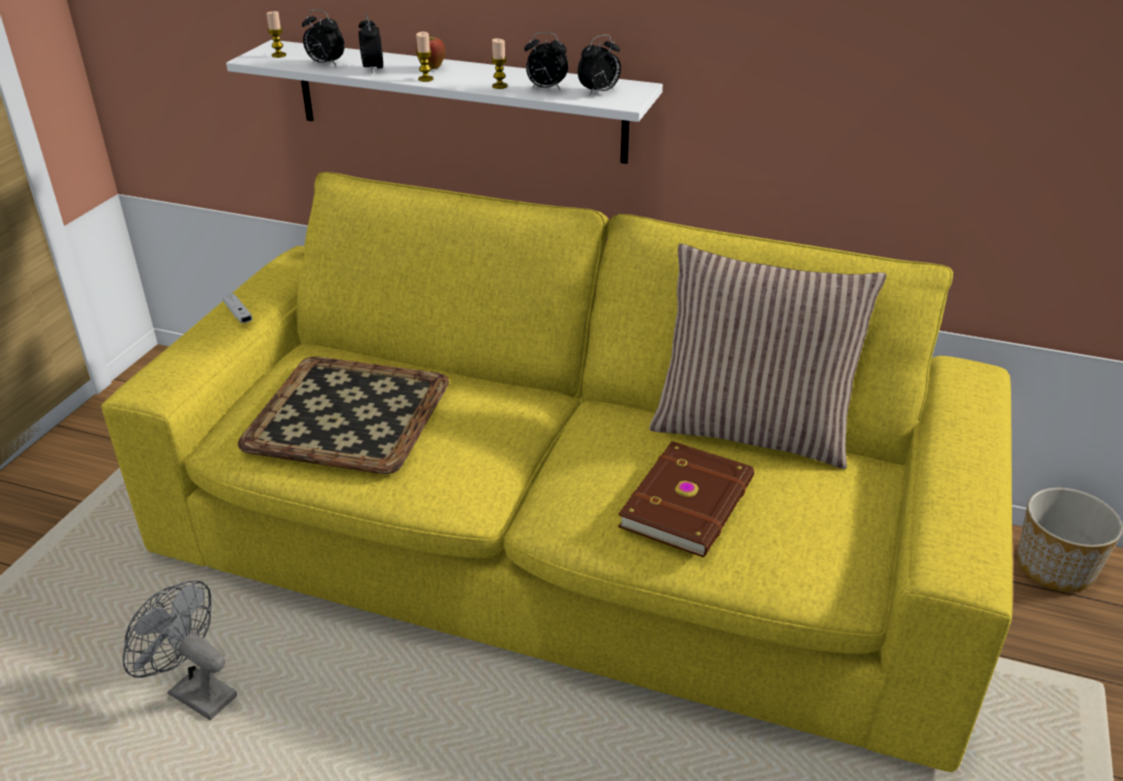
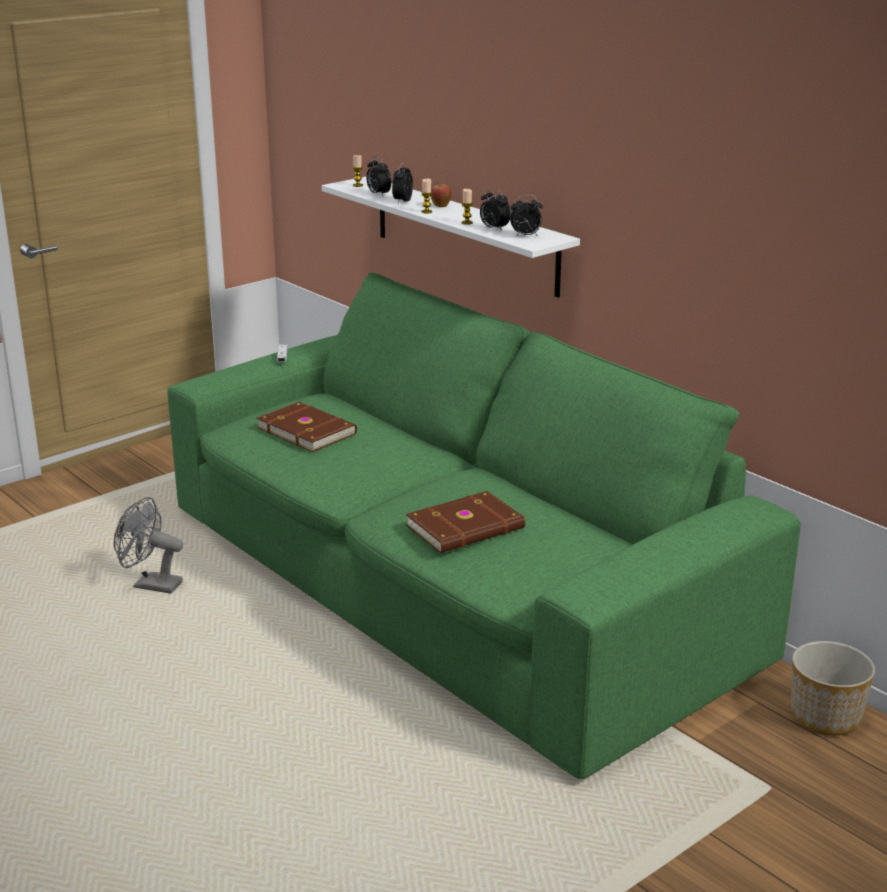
camera: 30 degrees right, 10 degrees down
(194, 692) = (151, 585): grey fan -> grey fan turned 45 degrees counterclockwise
(347, 413) = (307, 430): tray -> brown book
(562, 545) = (445, 585): yellow sofa -> green sofa
(752, 430) = (564, 507): pillow -> none

